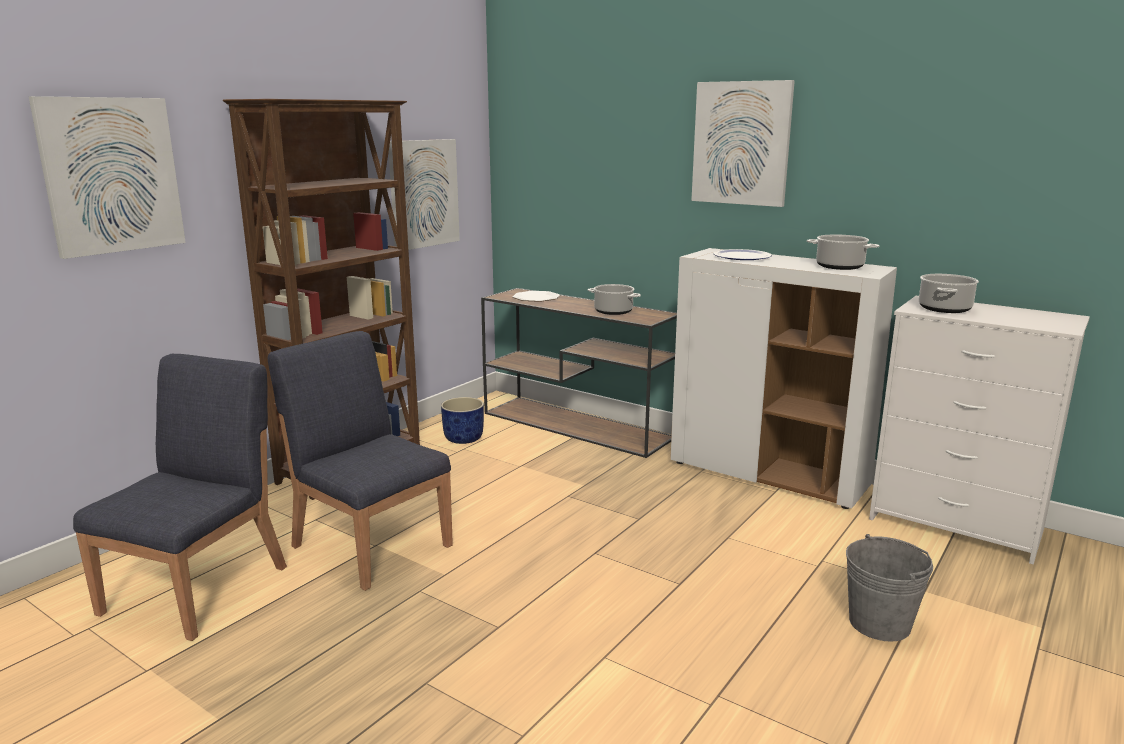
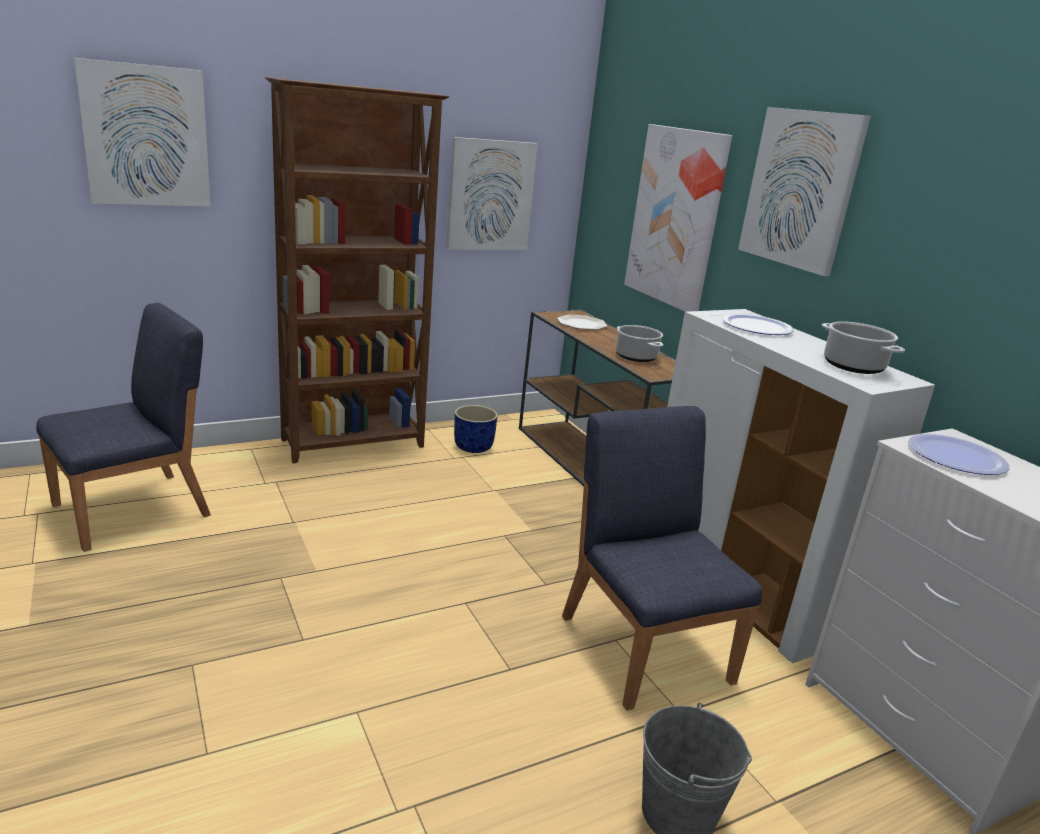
camera: 25 degrees right, 5 degrees up
(371, 544) = (291, 520): blue chair -> blue chair (645, 646)
(613, 185) = (675, 217): none -> picture
(945, 309) = (956, 457): cooking pot -> plate

